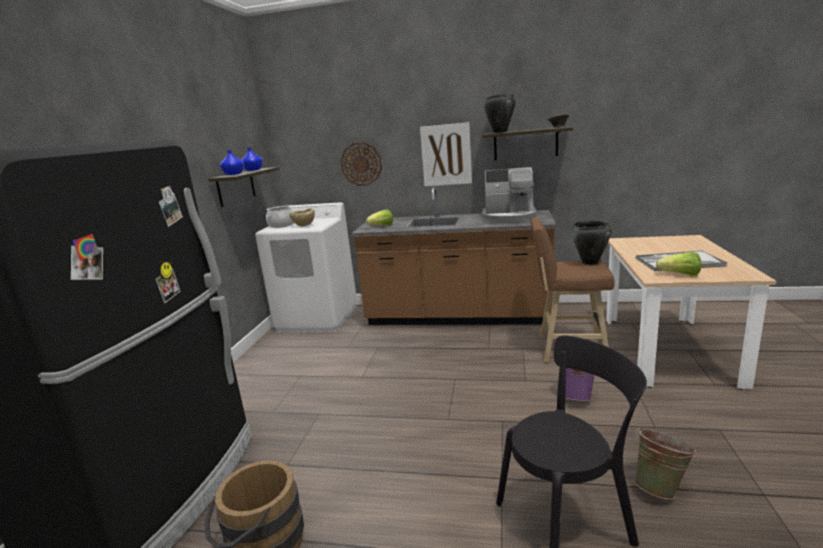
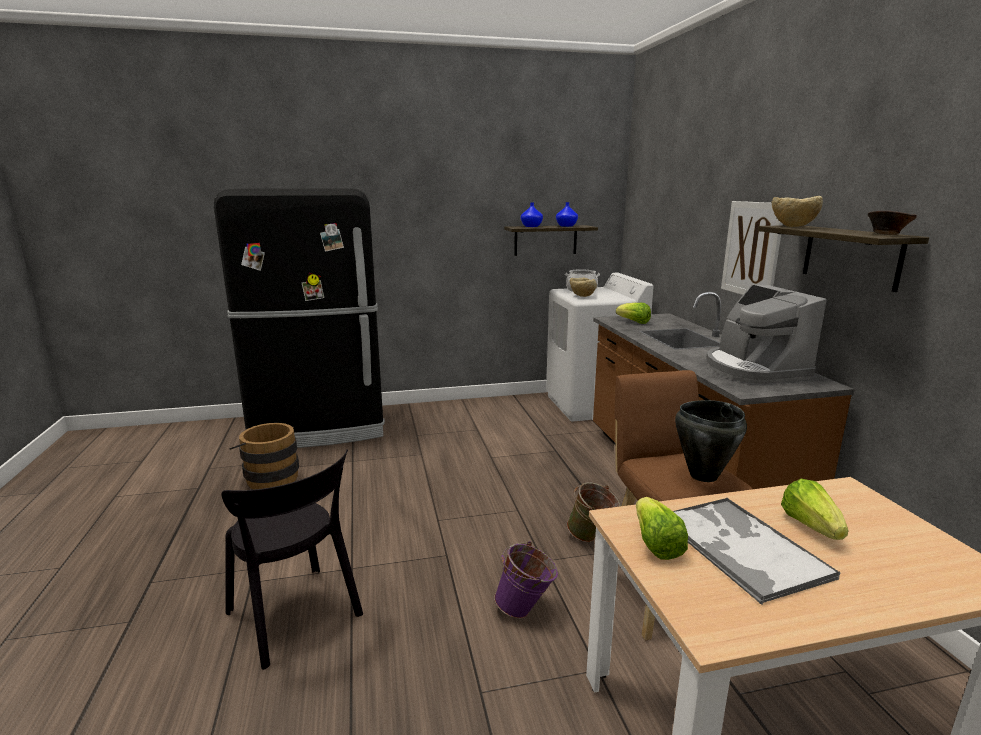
camera: 65 degrees right, 0 degrees up
(361, 164) = (678, 241): wall clock -> none
(499, 132) = (792, 227): black cooking pot -> beige bowl
(657, 250) = (811, 526): none -> lettuce
(660, 487) = (352, 692): green bucket -> green bucket (592, 538)

